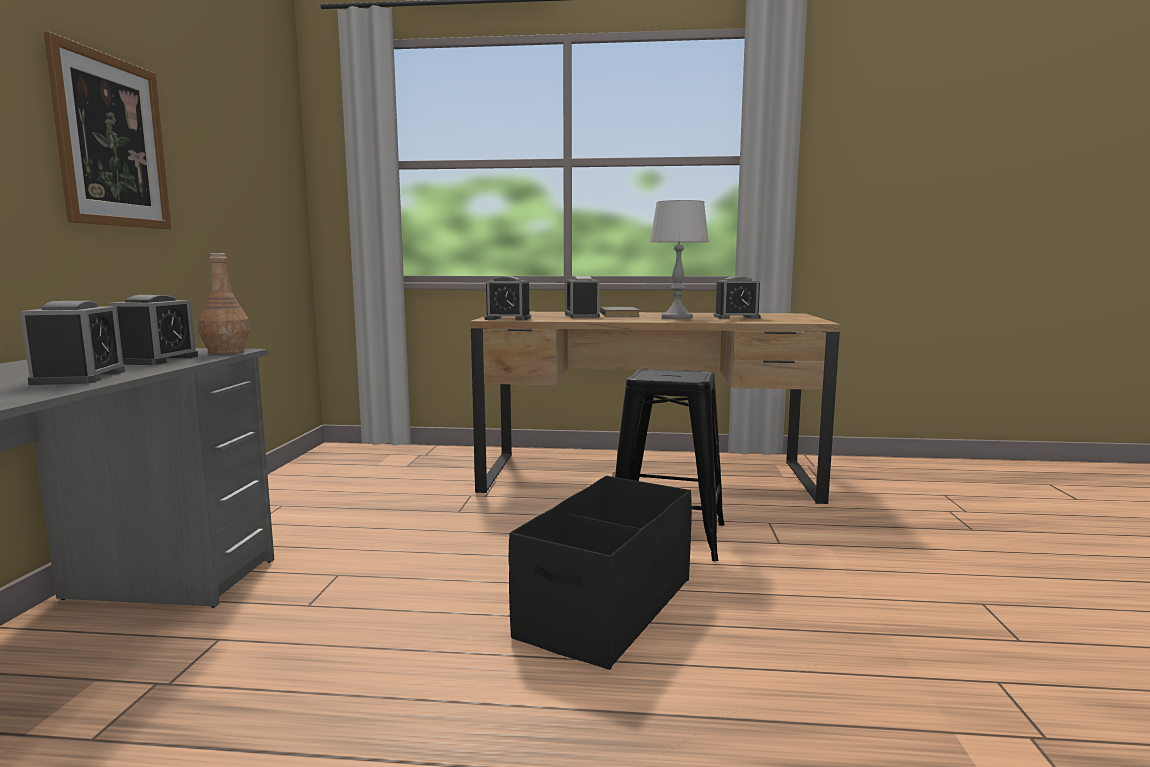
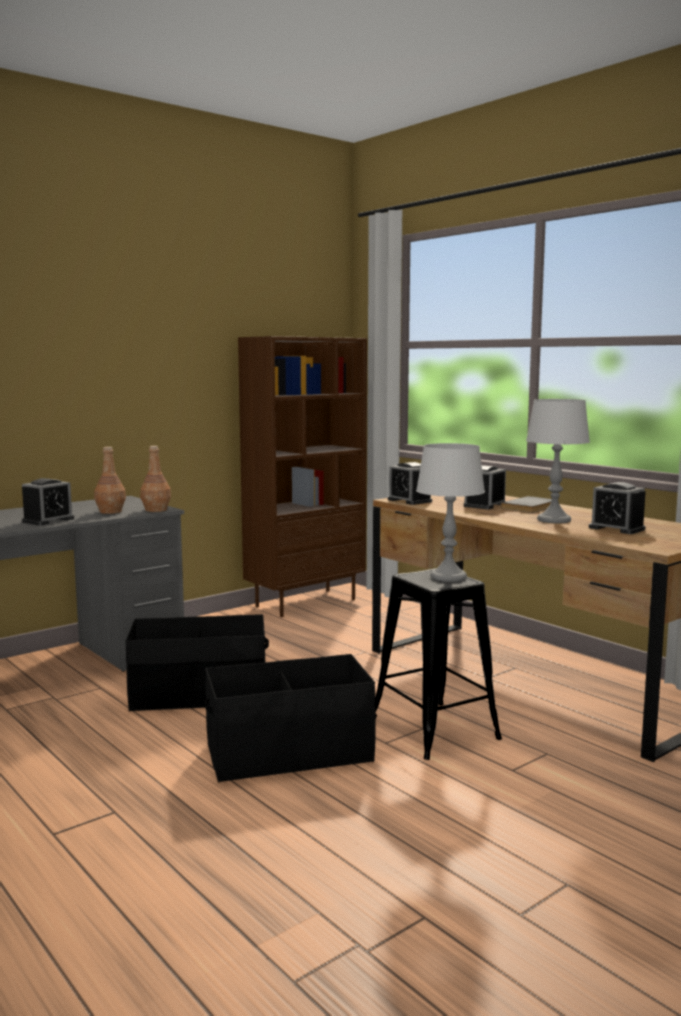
camera: 45 degrees right, 0 degrees up
(112, 142) = (150, 364): picture -> none
(157, 360) = (111, 511): alarm clock -> brown bottle
(312, 470) = (305, 602): none -> brown bookcase
(384, 593) = (199, 695): none -> black storage box
(675, 372) = (448, 577): none -> grey table lamp

